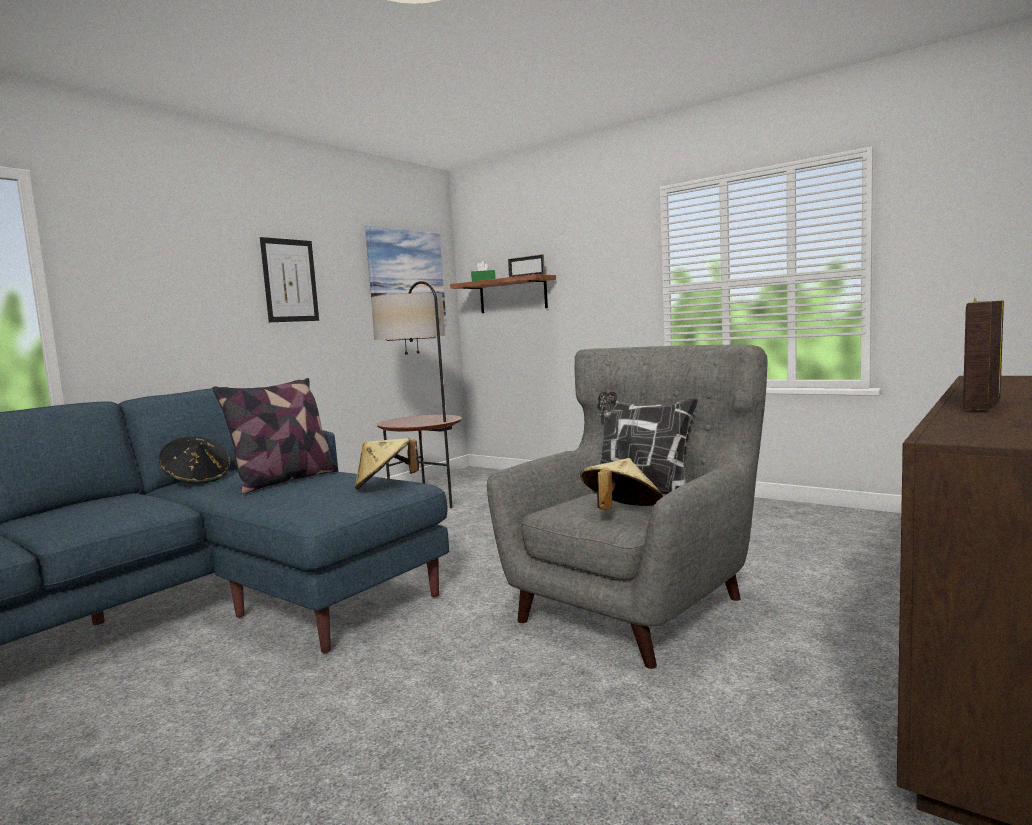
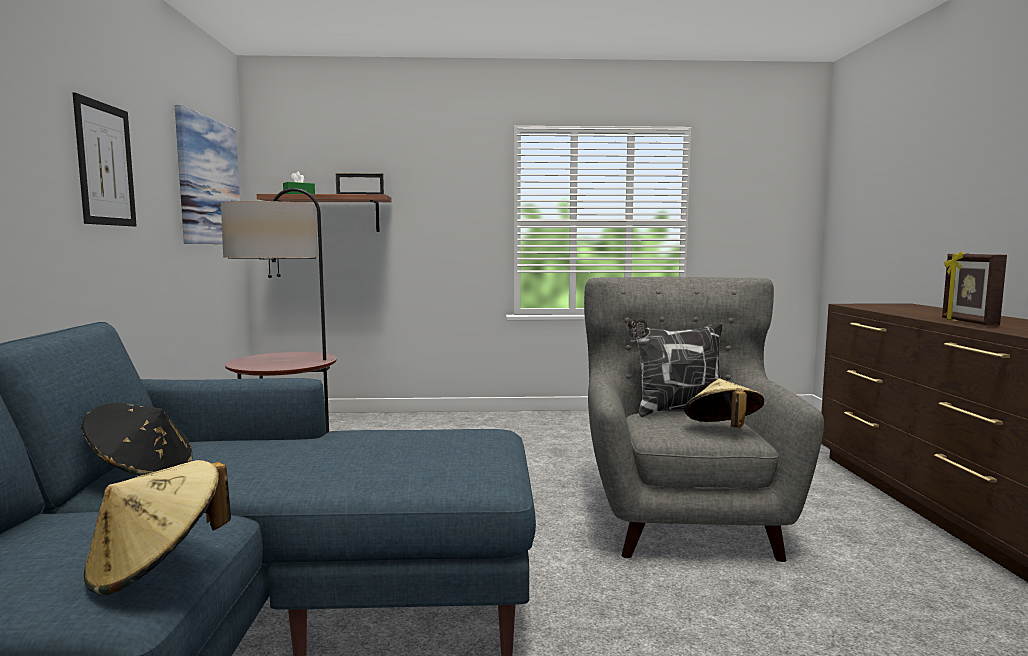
camera: 40 degrees left, 0 degrees up
(285, 480) = (307, 451): pillow -> none
(385, 485) = (475, 436): beige hat -> beige hat (157, 566)

